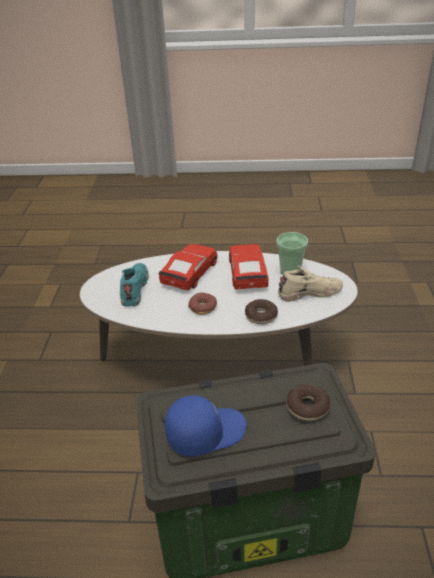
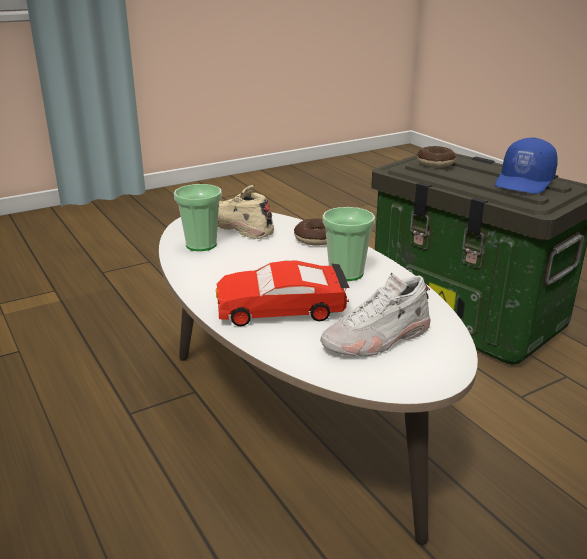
camera: 125 degrees left, 10 degrees down
(134, 288) = (377, 339): turquoise shoe -> white shoe
(203, 307) = (346, 273): donut -> cup
(205, 432) = (525, 183): blue cap -> blue cap turned 90 degrees counterclockwise
(247, 273) = (234, 268): red toy car -> none

